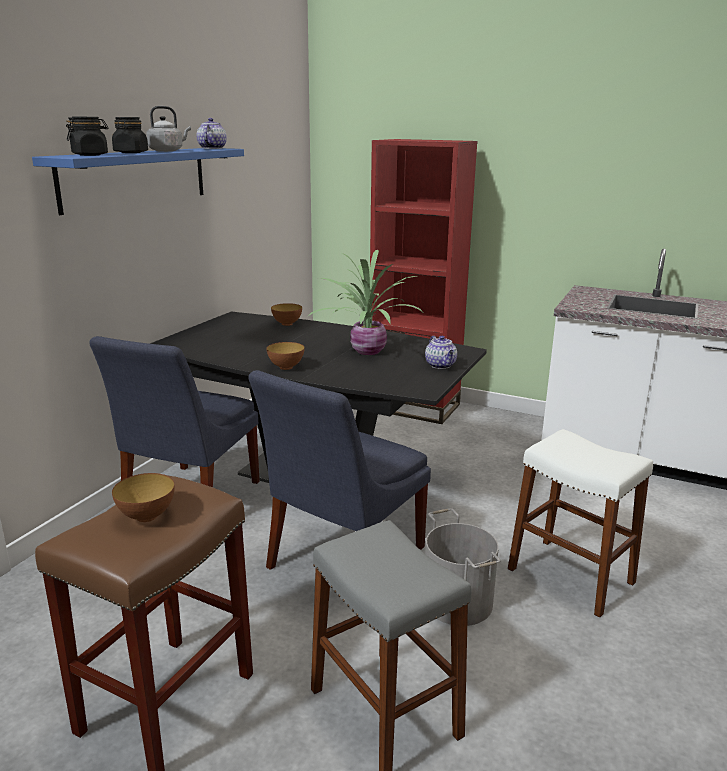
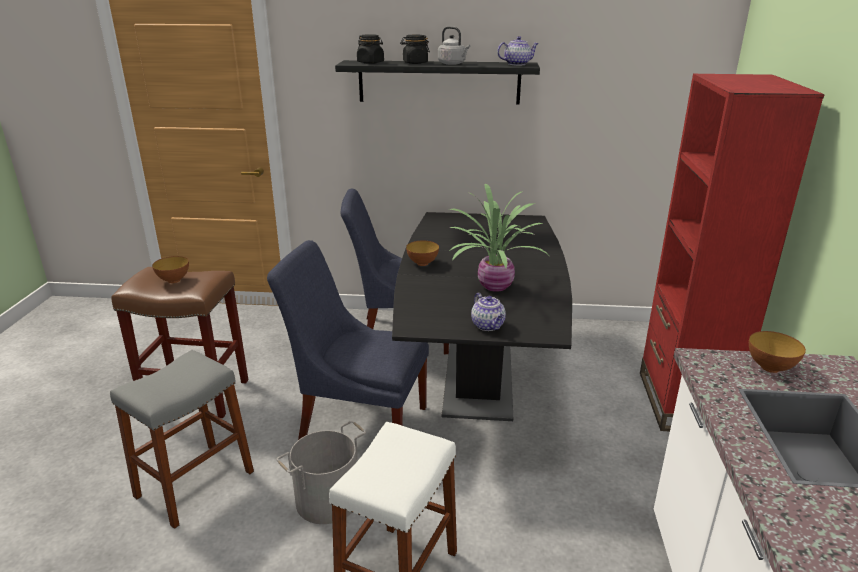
camera: 70 degrees right, 5 degrees up
(136, 178) = (439, 82): blue shelf -> black shelf
(287, 324) = (535, 241): bowl -> bowl (770, 367)
(441, 365) = (488, 326): teapot -> teapot turned 75 degrees counterclockwise

